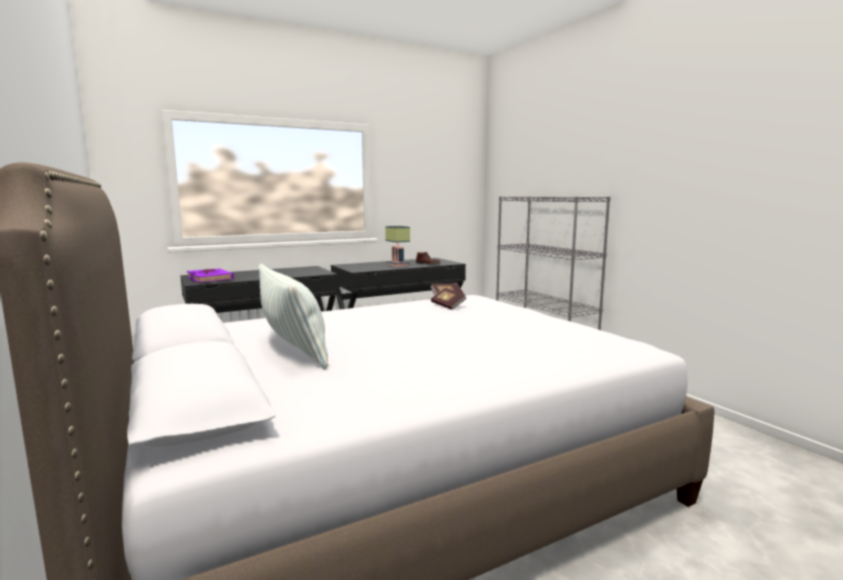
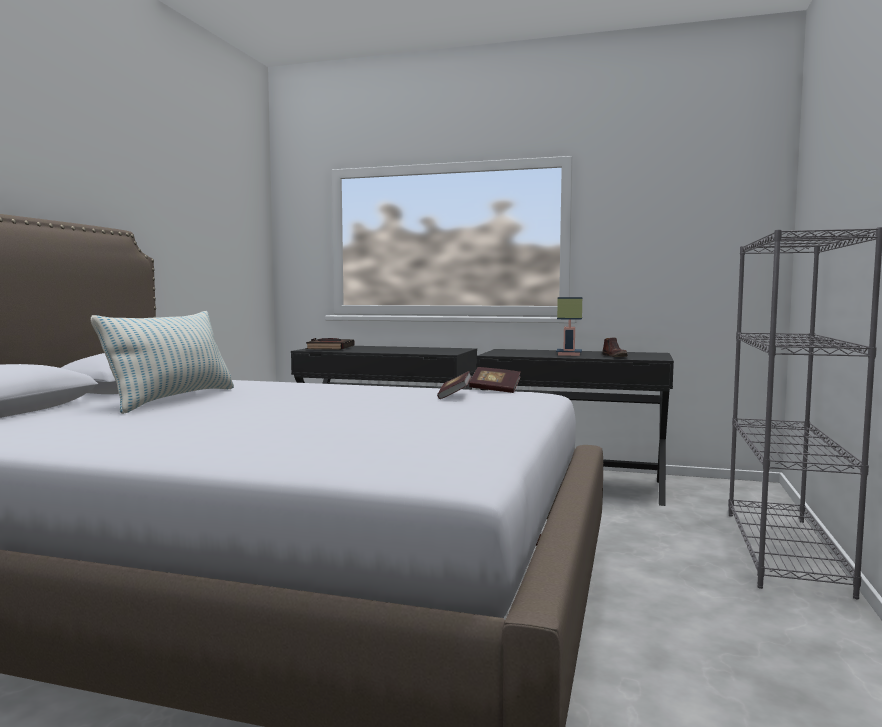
camera: 45 degrees right, 5 degrees down
(210, 279) = (330, 348): purple book -> black book

